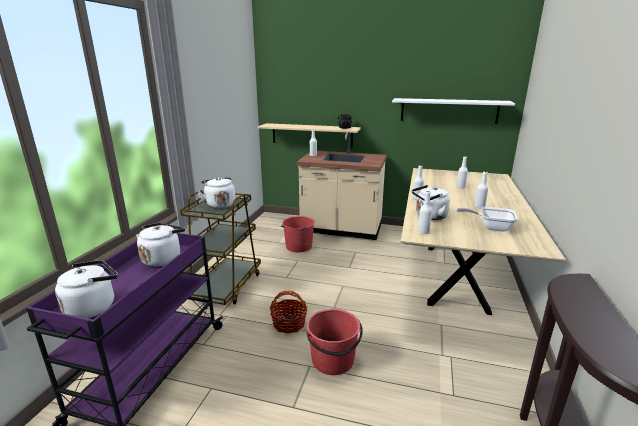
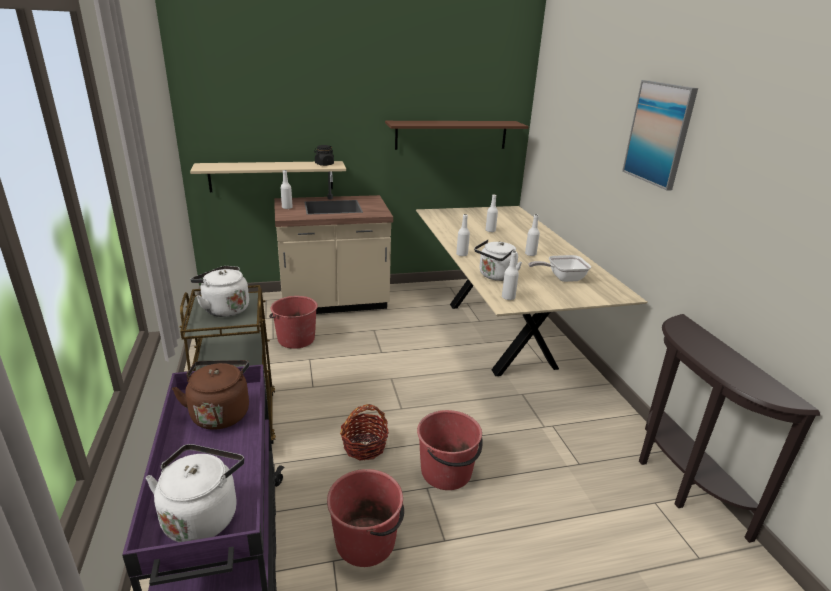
camera: 30 degrees left, 5 degrees up
(163, 258) = (220, 413): white kettle -> brown kettle
(241, 385) = (366, 541): none -> red bucket
(448, 110) = (451, 135): white shelf -> brown shelf
(594, 93) = (659, 134): none -> picture

